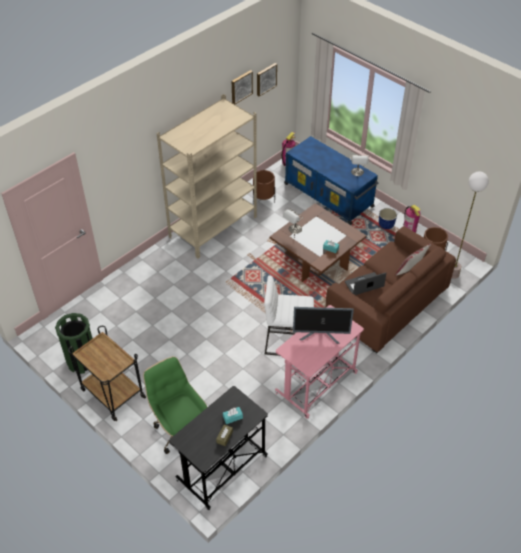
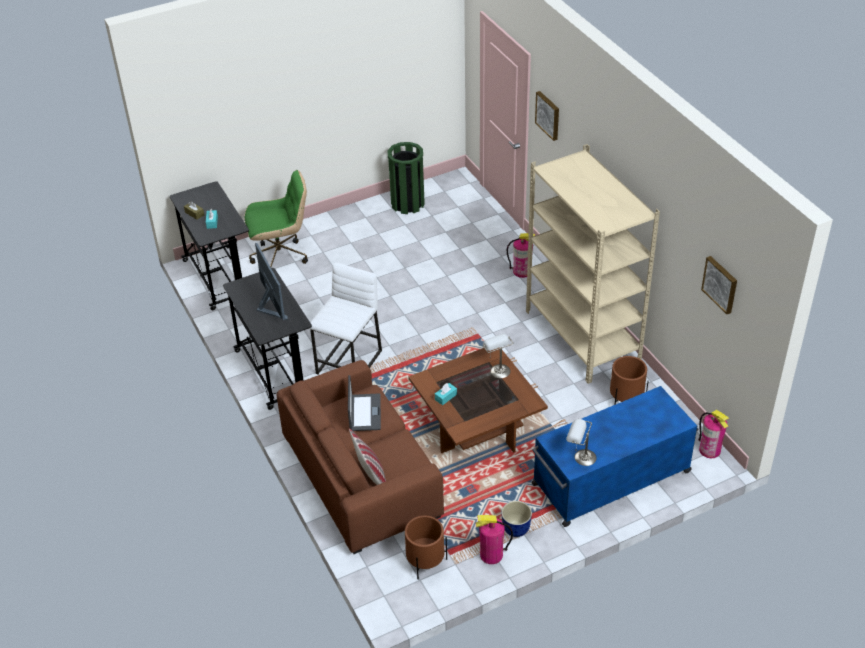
camera: 110 degrees right, 5 degrees down
(112, 392) = (355, 219): brown cart -> none
(154, 269) = (522, 271): none -> fire extinguisher
(241, 86) = (688, 241): picture -> picture (548, 115)
(316, 383) = (276, 371): pink desk -> black desk
(321, 335) = (271, 306): monitor -> monitor turned 135 degrees clockwise
(453, 274) = (378, 577): floor lamp -> none

